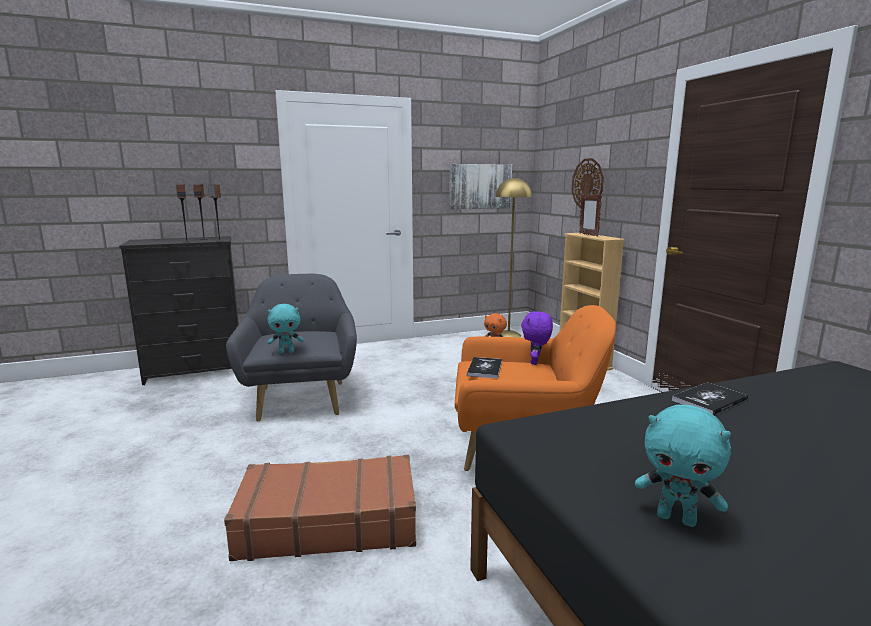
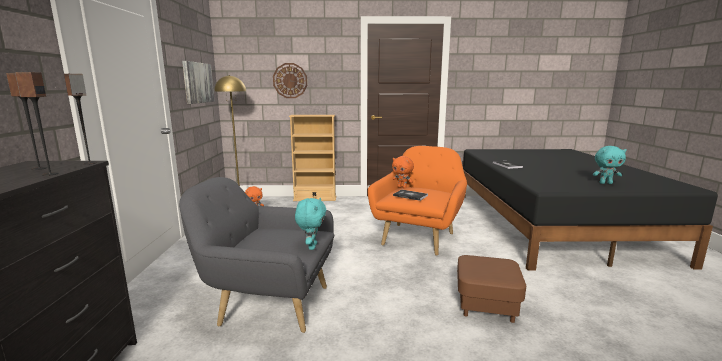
camera: 70 degrees left, 0 degrees up
(328, 522) = (486, 305): brown suitcase -> brown ottoman
(535, 363) = (402, 187): purple plush toy -> orange plush toy
(588, 235) = (309, 115): picture frame -> none
(677, 518) = (605, 183): turquoise plush toy -> turquoise plush toy turned 45 degrees clockwise

